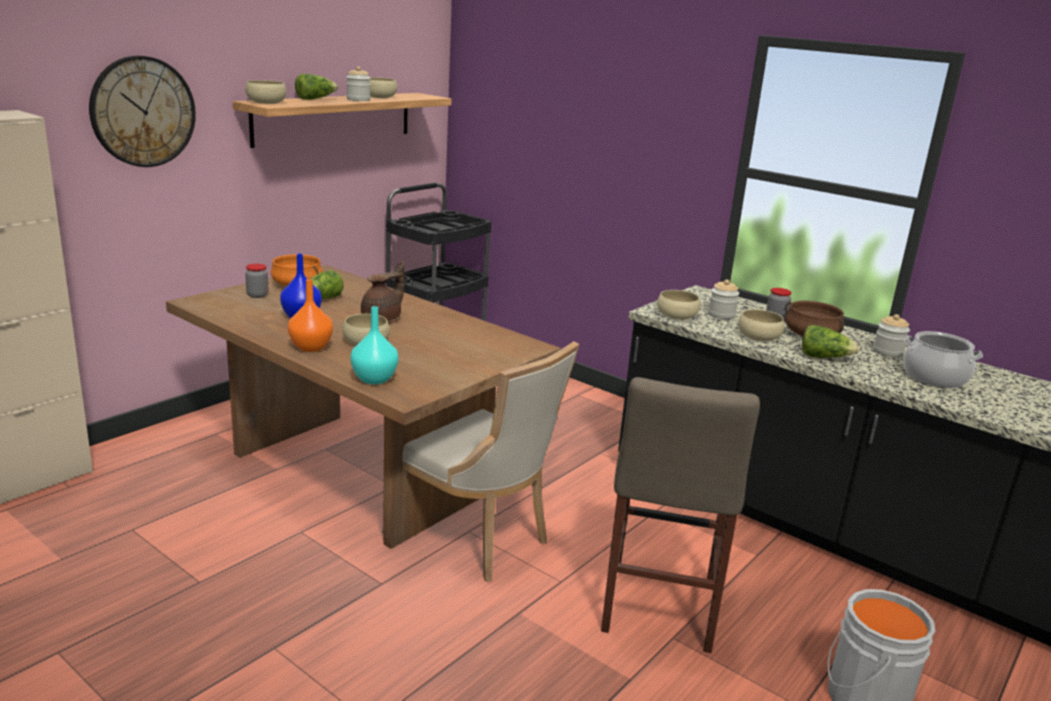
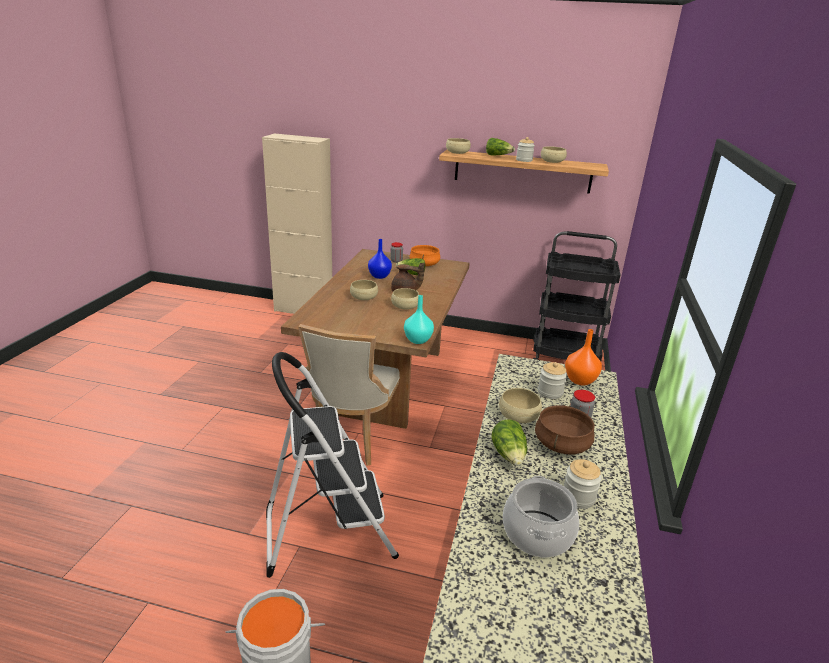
camera: 65 degrees right, 5 degrees up
(143, 112) = (391, 148): wall clock -> none
(311, 347) = (341, 288): orange vase -> orange vase (580, 380)
(375, 379) = (316, 310): turquoise vase -> turquoise vase (418, 340)
(657, 610) = (325, 532): beige stool -> step ladder
(677, 316) = (517, 373): beige bowl -> beige bowl (405, 306)

